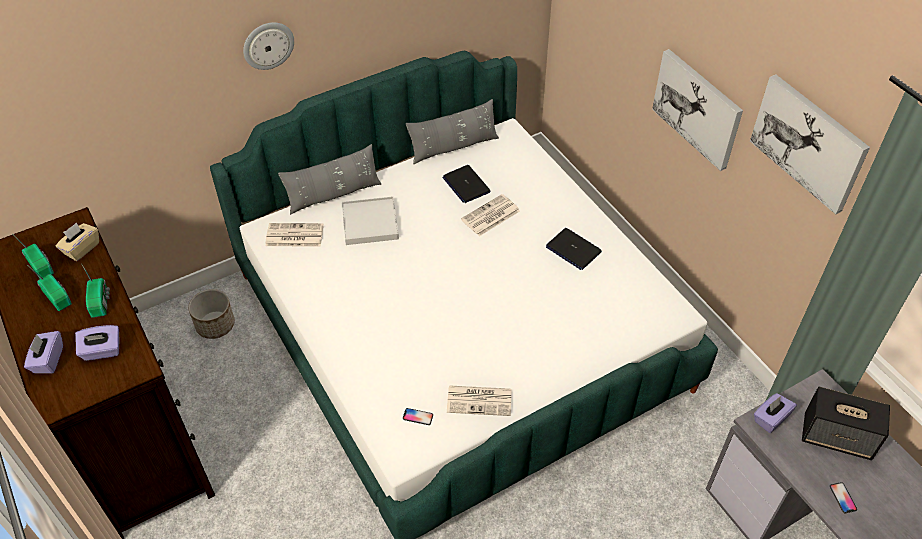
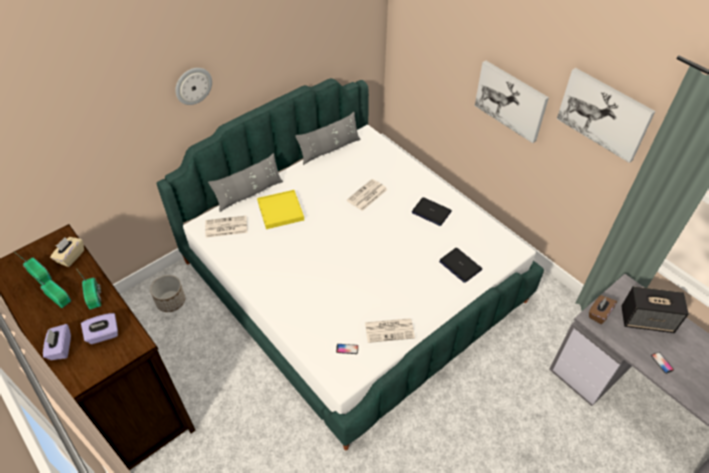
camera: 10 degrees left, 0 degrees up
(370, 223) = (280, 211): white tray -> yellow tray
(466, 185) = (344, 175): laptop -> laptop (460, 265)
(770, 418) = (599, 313): purple tissue box -> brown tissue box

